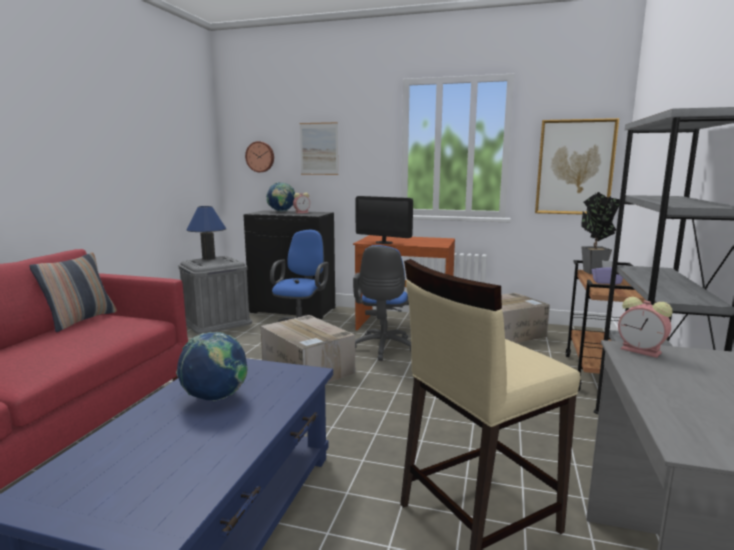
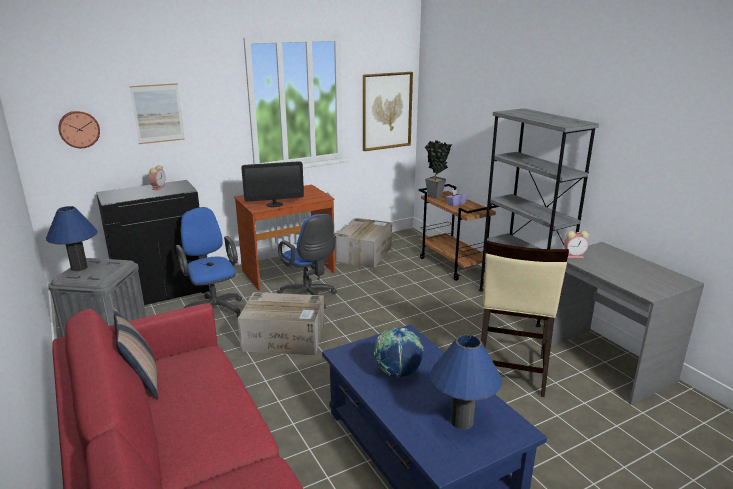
camera: 45 degrees left, 10 degrees up
(145, 473) = (461, 421): none -> blue table lamp
(281, 212) = (131, 191): globe -> none

